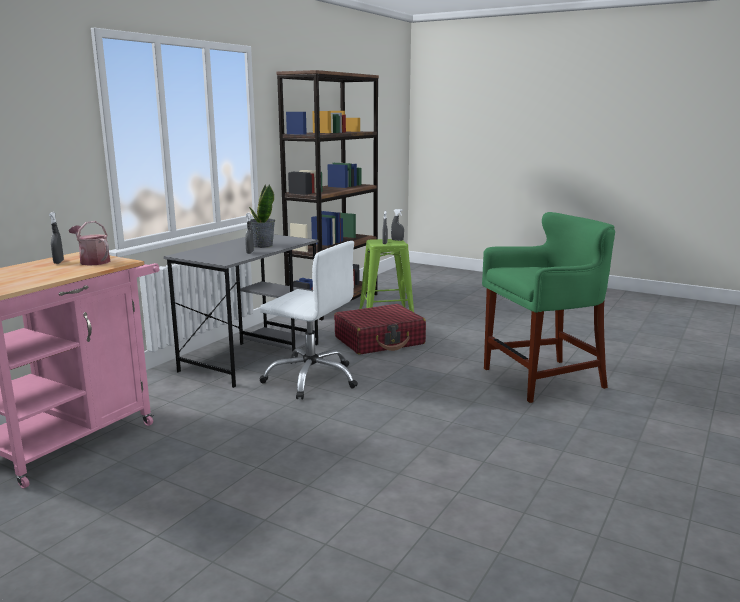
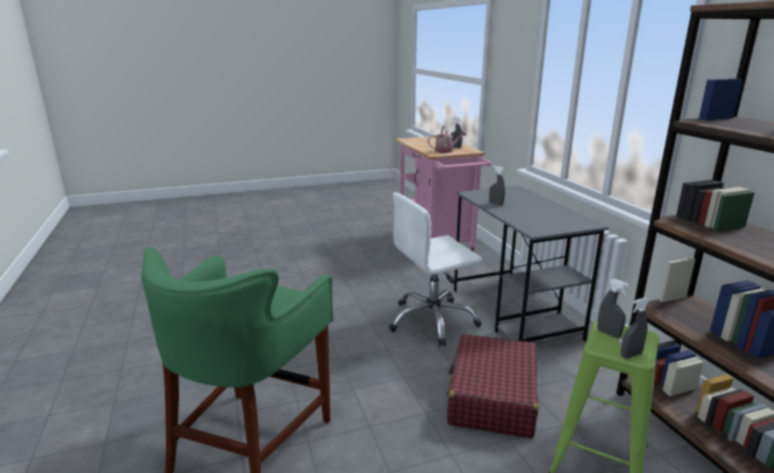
camera: 130 degrees right, 5 degrees up
(262, 245) = (523, 212): potted plant -> none

